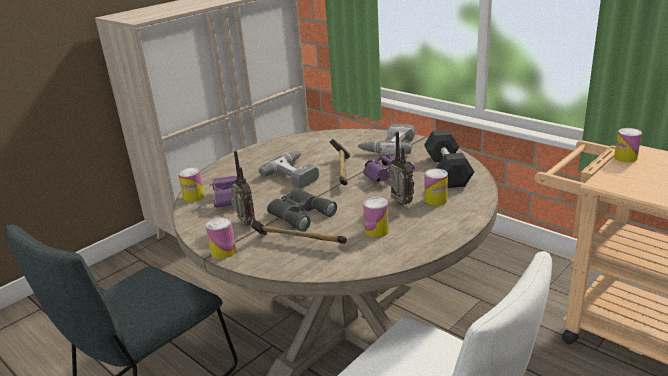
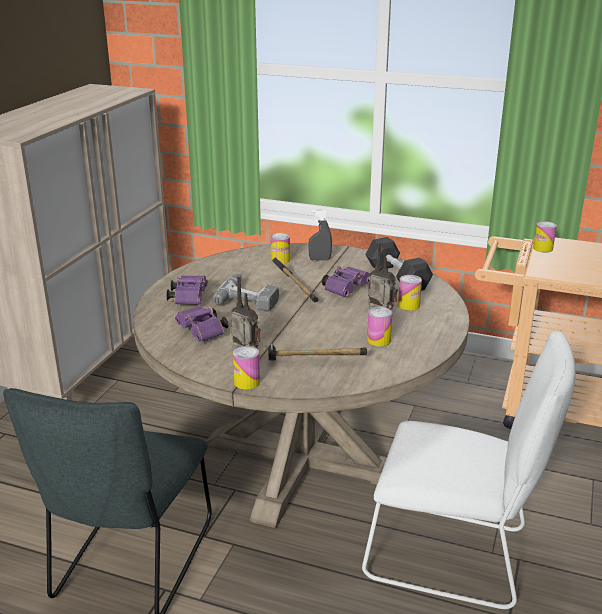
camera: 25 degrees left, 0 degrees up
(193, 197) = (157, 335): can -> can (280, 260)
(247, 168) = (189, 298): none -> purple binoculars
(299, 213) = (289, 335): grey binoculars -> none
(388, 146) = (320, 259): power drill -> grey spray bottle

